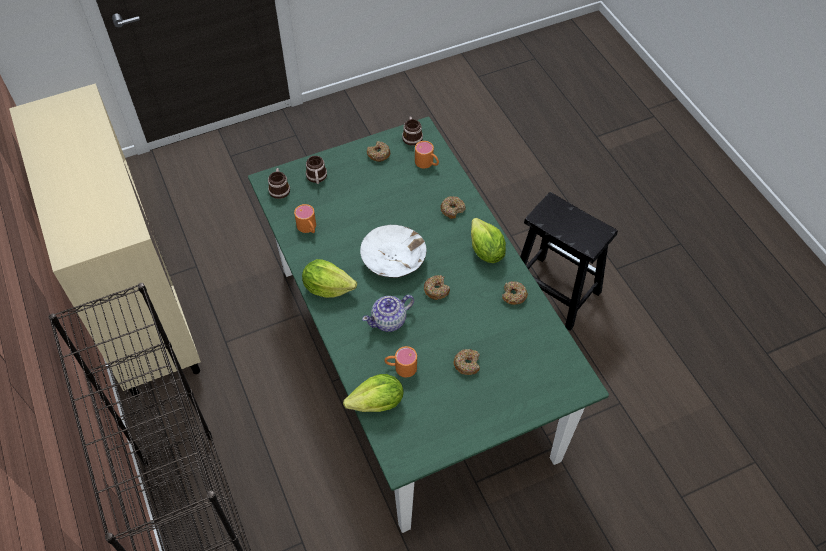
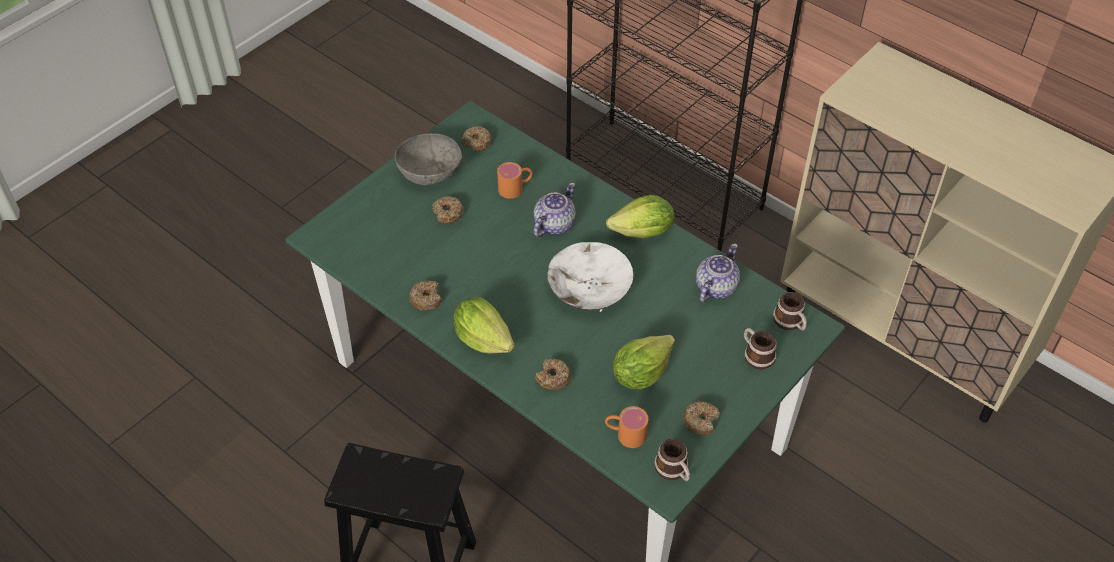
camera: 155 degrees right, 5 degrees down
(308, 228) = (715, 287): orange mug -> teapot
(377, 403) = (520, 152): lettuce -> lettuce (641, 373)
(436, 290) = (520, 273): donut -> donut (476, 143)
(464, 413) = (430, 172): none -> grey bowl

